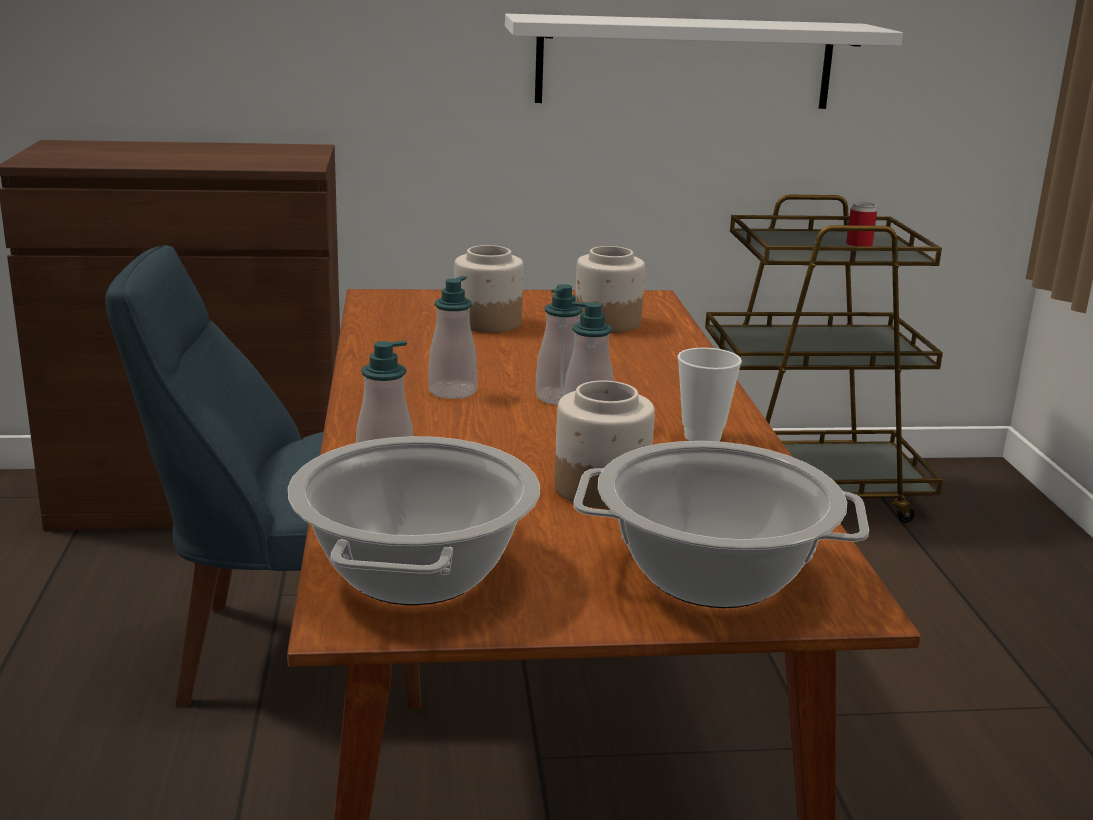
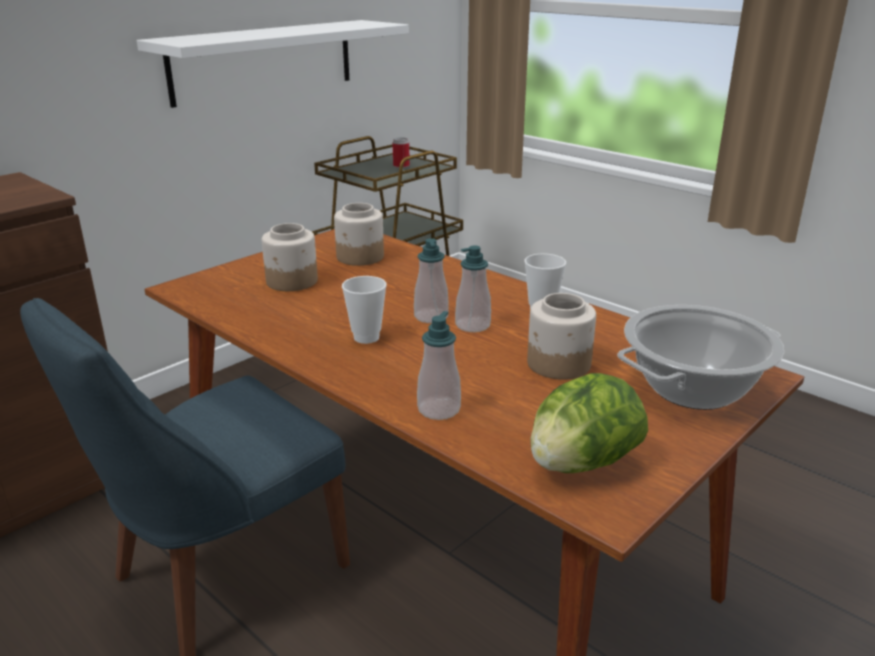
camera: 40 degrees left, 5 degrees up
(416, 573) = (581, 464): cooking pot -> lettuce
(452, 391) = (366, 337): soap dispenser -> cup

